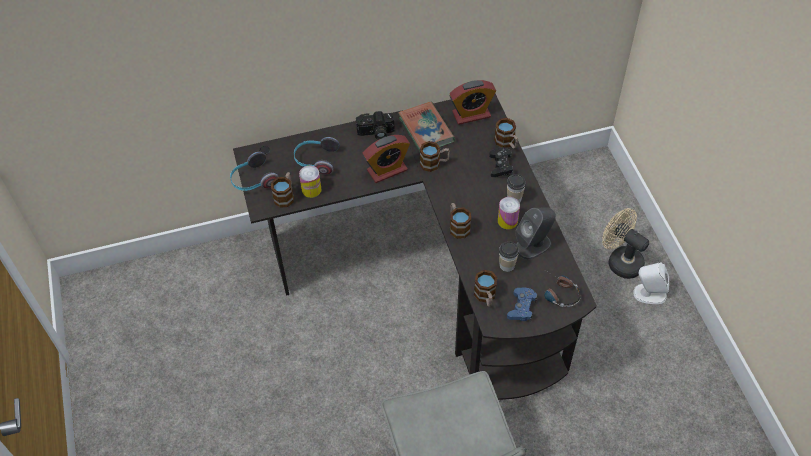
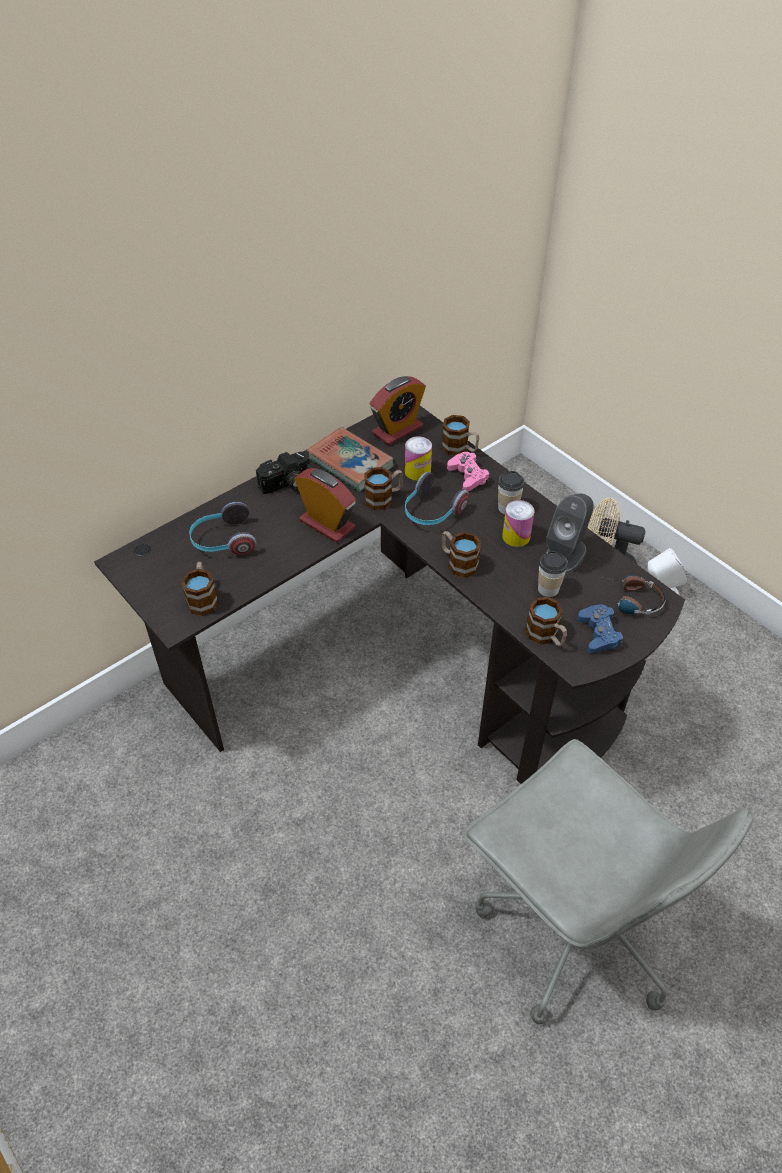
camera: 25 degrees left, 5 degrees down
(253, 180) = (145, 593): headphones -> headphones (431, 512)
(311, 189) = (236, 579): can -> can (417, 472)
(387, 170) = (327, 524): alarm clock -> alarm clock turned 90 degrees counterclockwise
(500, 165) = (468, 476): black game controller -> pink game controller

